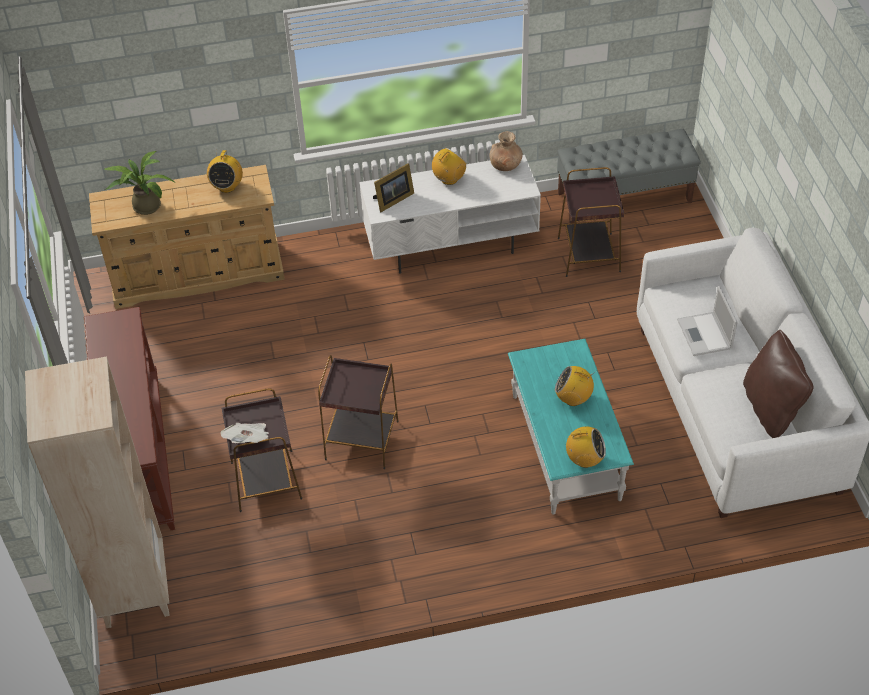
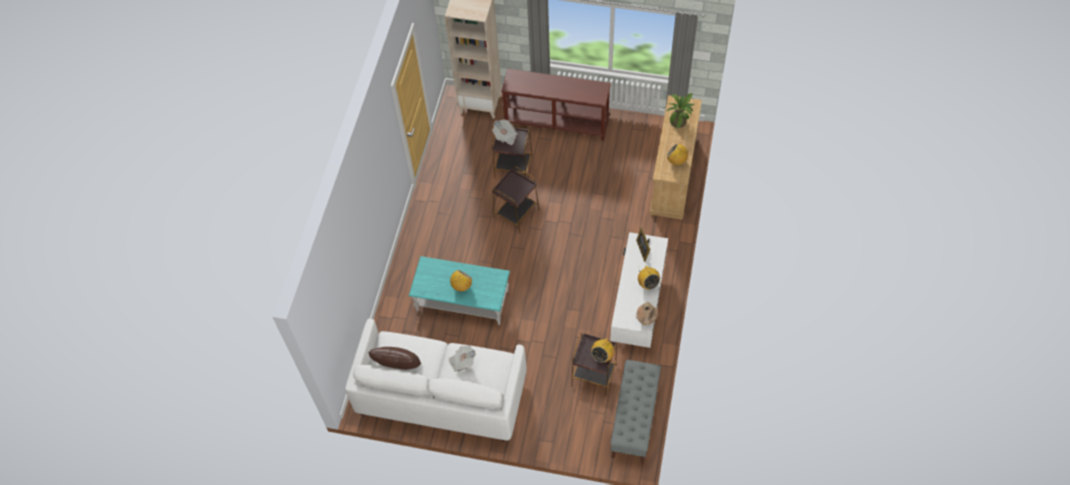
camera: 115 degrees right, 10 degrees up
(584, 460) = (422, 274): radio -> radio (602, 356)
(705, 335) = (462, 361): laptop -> newspaper

